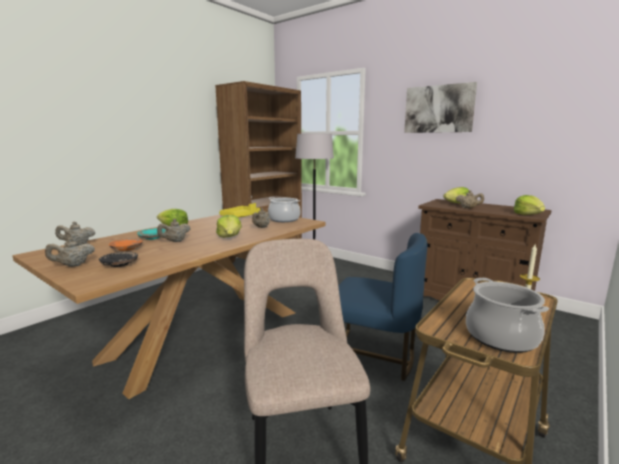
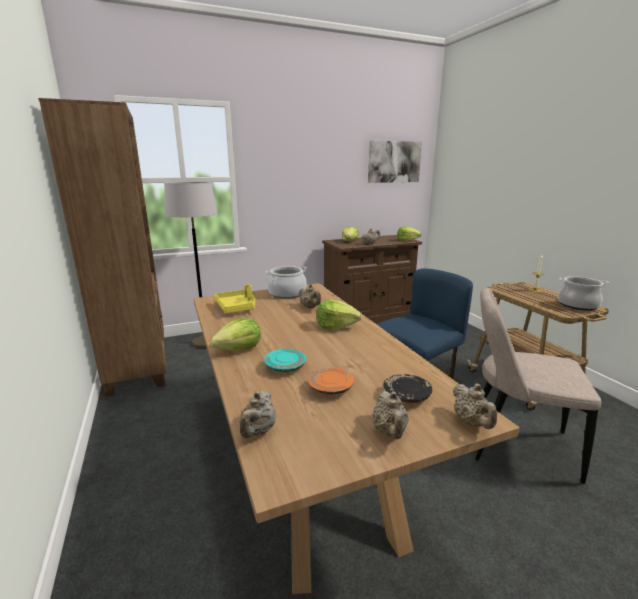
camera: 60 degrees left, 5 degrees up
(175, 241) = (323, 354): beige teapot -> beige teapot (471, 423)
(438, 109) = (315, 156): picture -> picture (394, 162)

